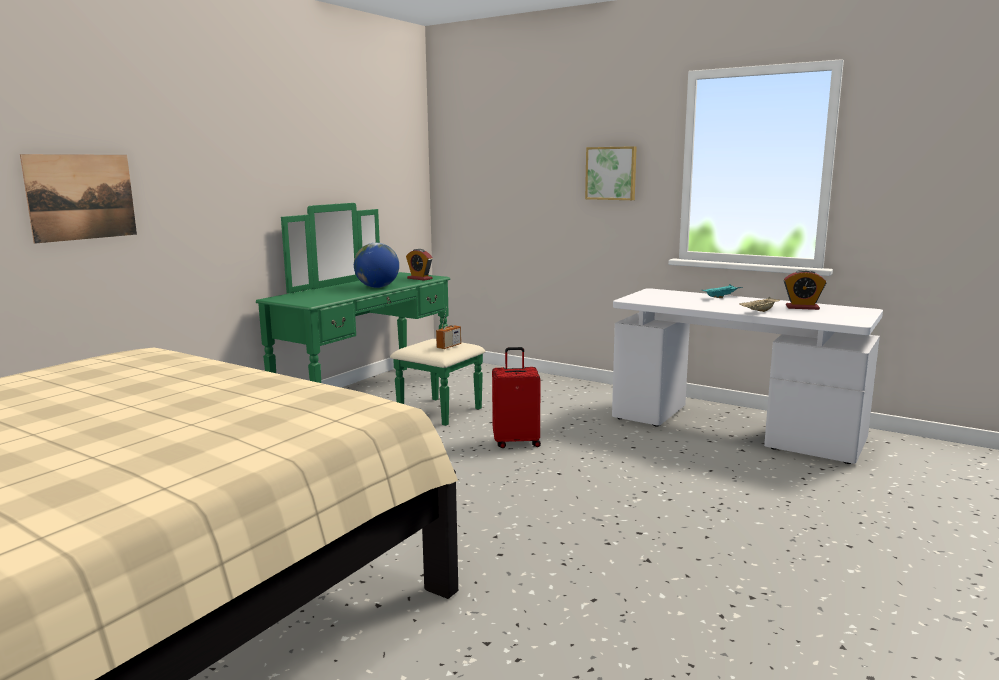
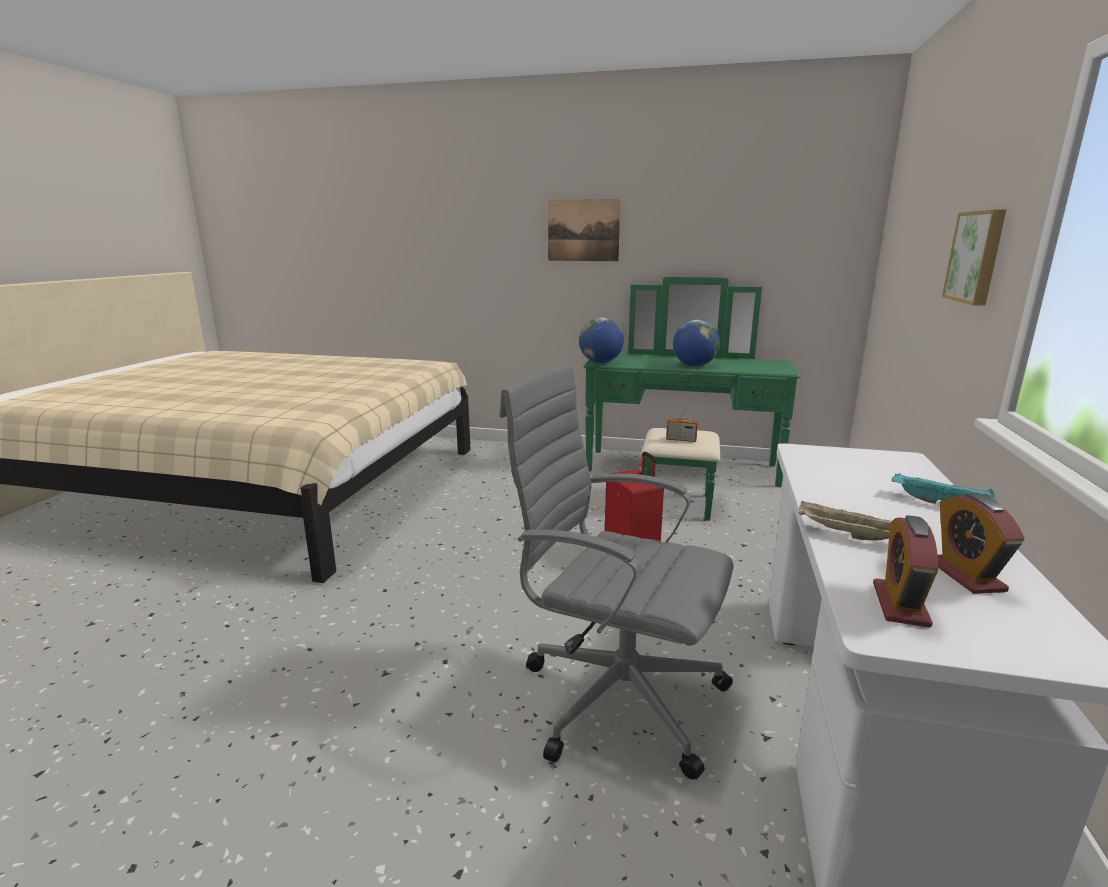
camera: 70 degrees right, 5 degrees up
(81, 197) = (472, 257): picture -> picture (583, 230)
(311, 302) = (600, 362): none -> globe
(419, 278) = (764, 369): alarm clock -> alarm clock (900, 604)
(698, 479) = (617, 695): none -> grey office chair

